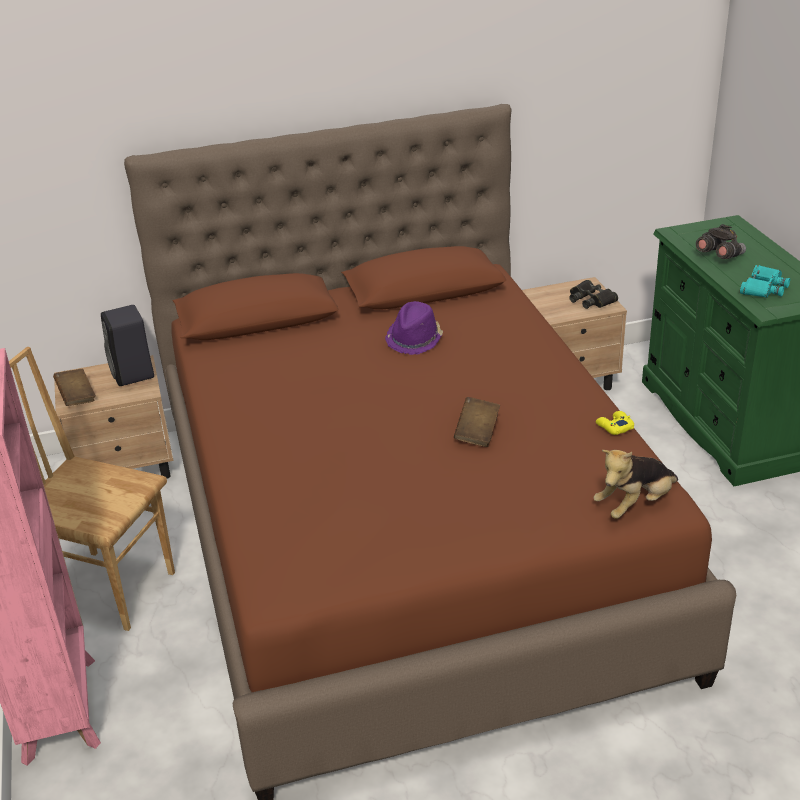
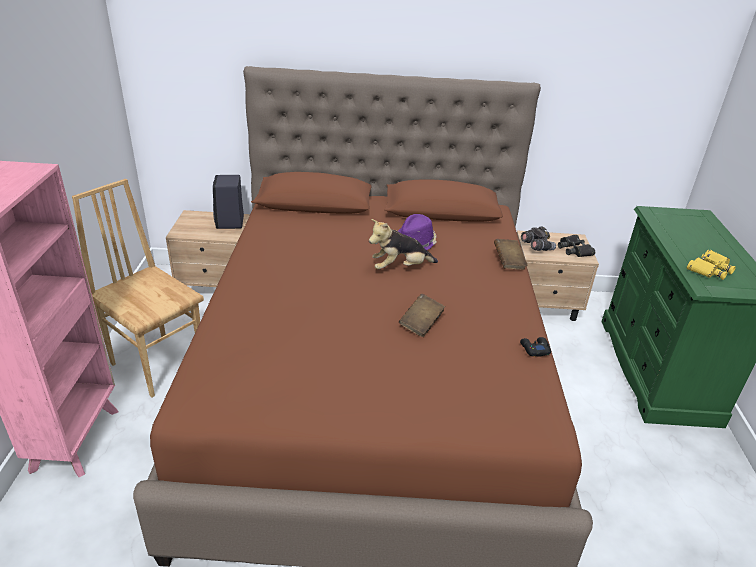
camera: 15 degrees right, 0 degrees up
(77, 396) = (186, 228): brown book -> brown book (508, 262)
(614, 426) = (534, 349): yellow game controller -> black game controller
(635, 504) = (520, 421): plush toy -> plush toy (400, 268)
(719, 256) = (681, 236): grey binoculars -> grey binoculars (536, 247)
(763, 288) = (709, 269): turquoise binoculars -> yellow binoculars

